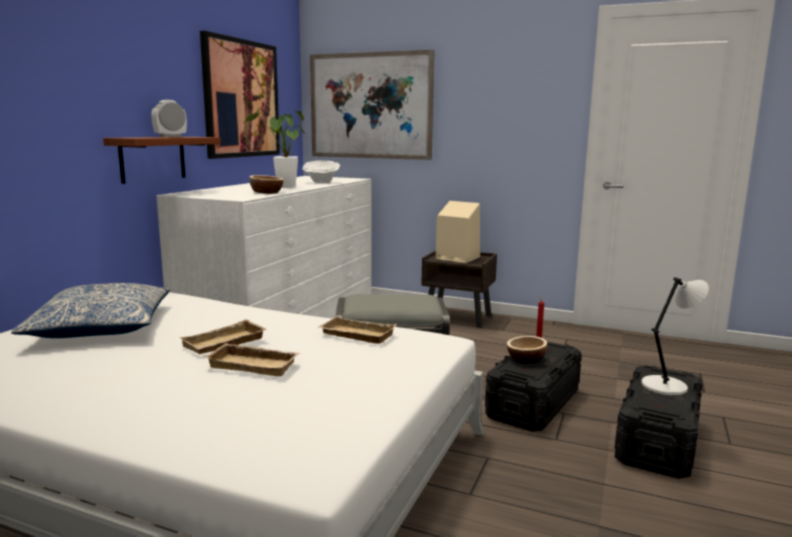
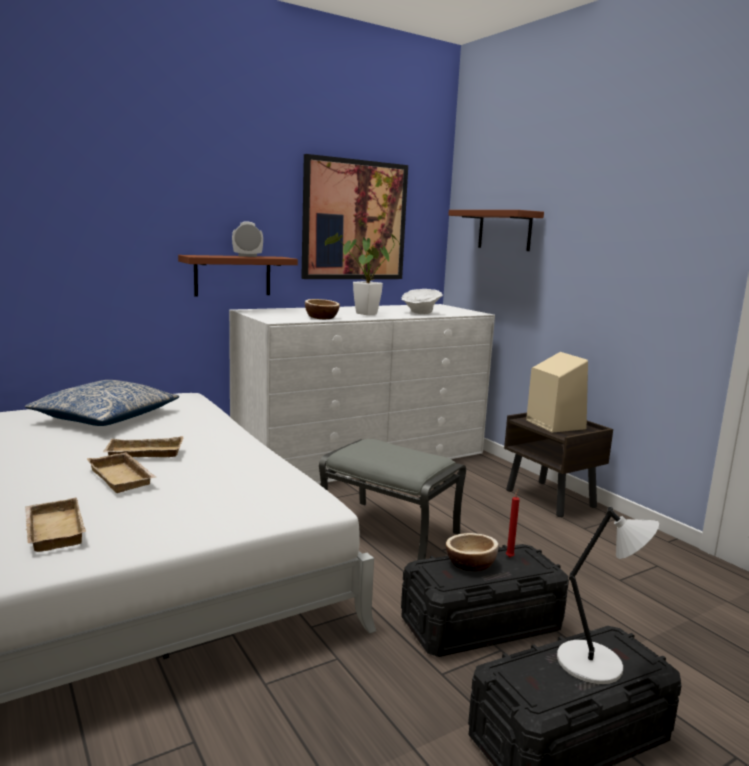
camera: 35 degrees right, 0 degrees up
(355, 335) = (254, 477): beige tray -> beige tray (51, 530)
(370, 106) = (504, 230): picture -> brown shelf

